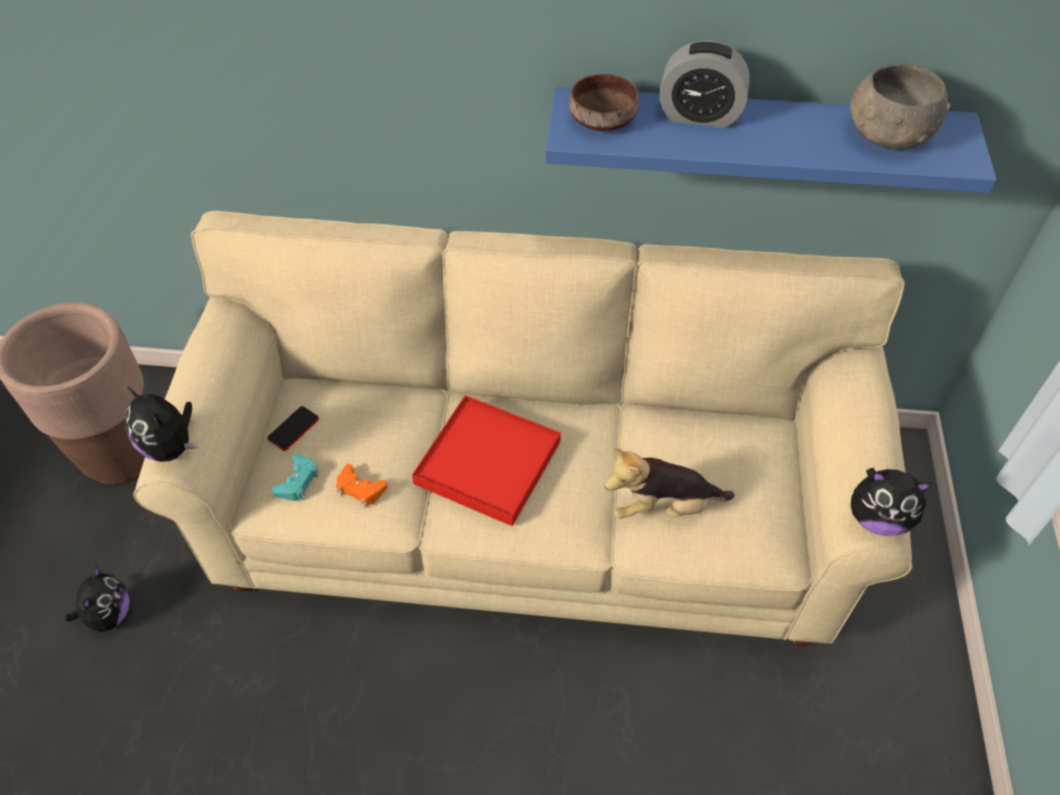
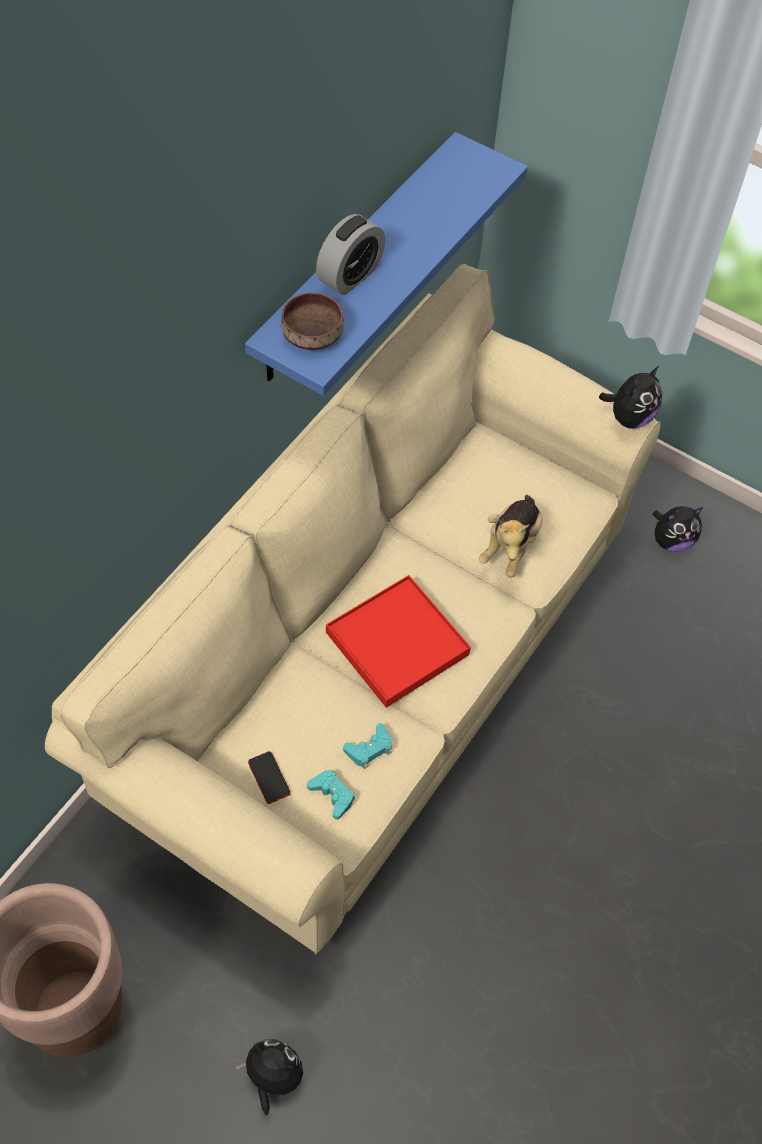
camera: 65 degrees left, 5 degrees up
(171, 447) = (285, 858): plush toy -> plush toy (671, 541)
(360, 489) = (369, 749): orange game controller -> turquoise game controller
(887, 135) = (446, 190): grey bowl -> none

